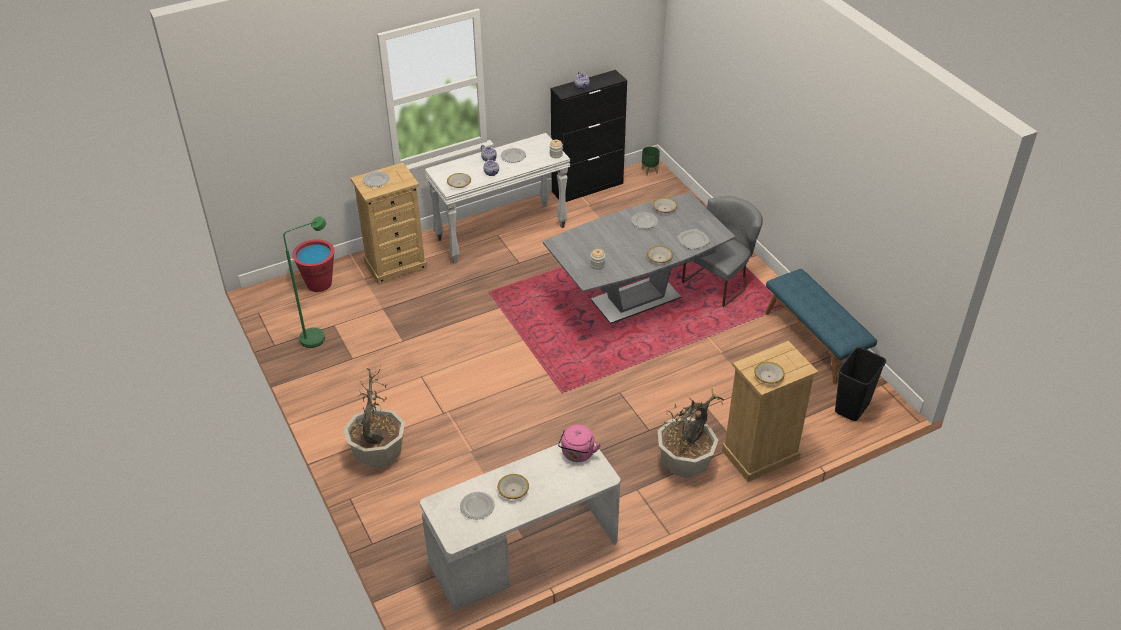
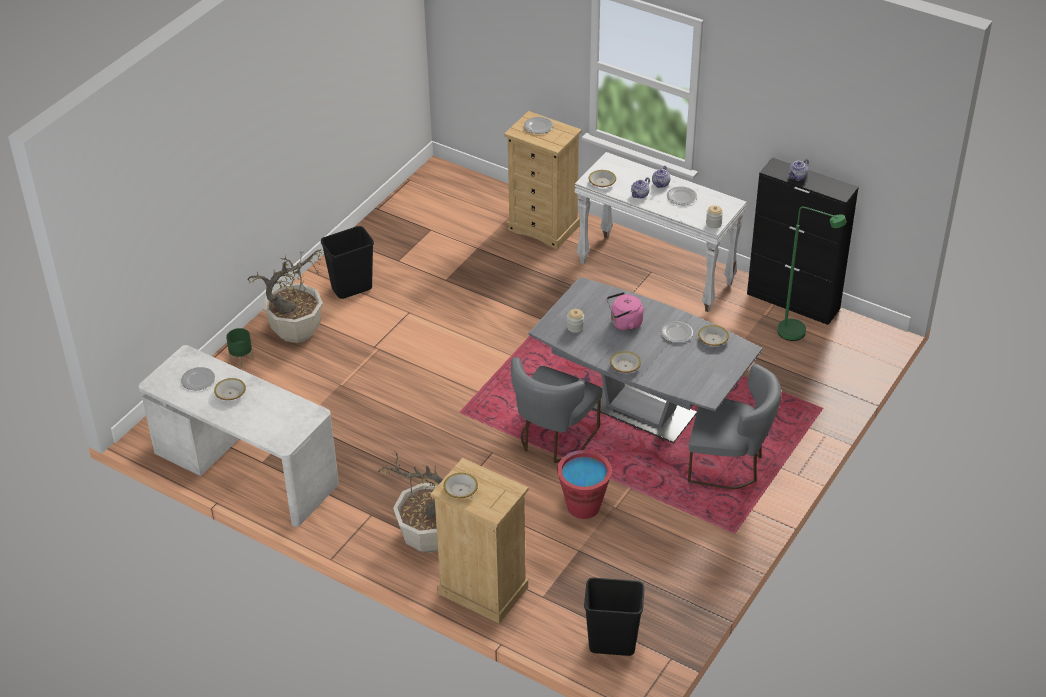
camera: 60 degrees right, 0 degrees up
(319, 284) = (476, 195): red bucket -> red bucket (583, 506)
(319, 336) = (409, 228): green floor lamp -> green floor lamp (799, 334)
(358, 399) = (352, 288): none -> black trash can
(577, 454) = (299, 415): pink kettle -> pink kettle (624, 324)
(631, 354) = (553, 439): none -> grey chair
(649, 171) = (873, 336): green planter -> green planter (241, 359)
(693, 240) = (678, 380): plate -> none
(814, 341) = (696, 577): blue bench -> none

